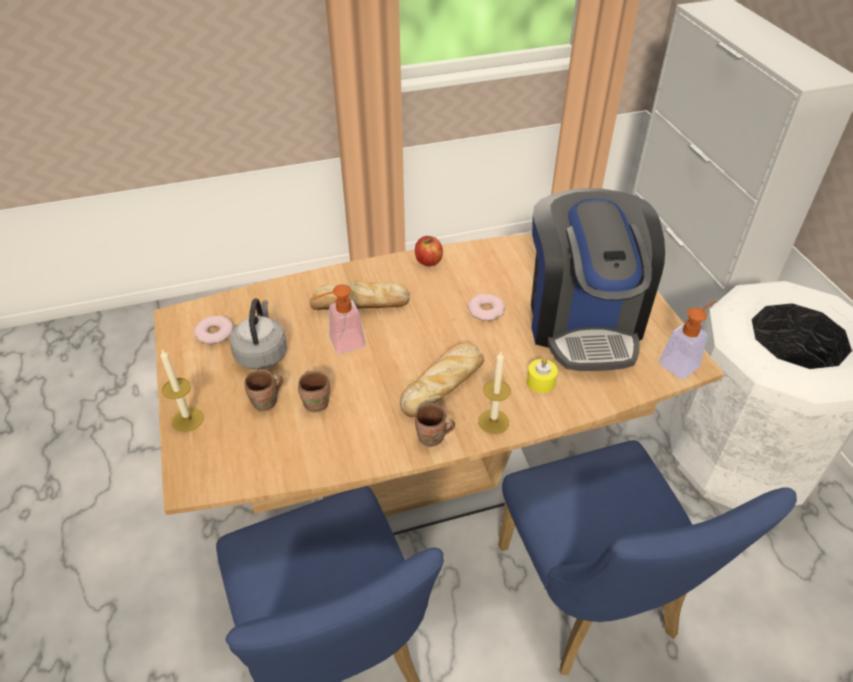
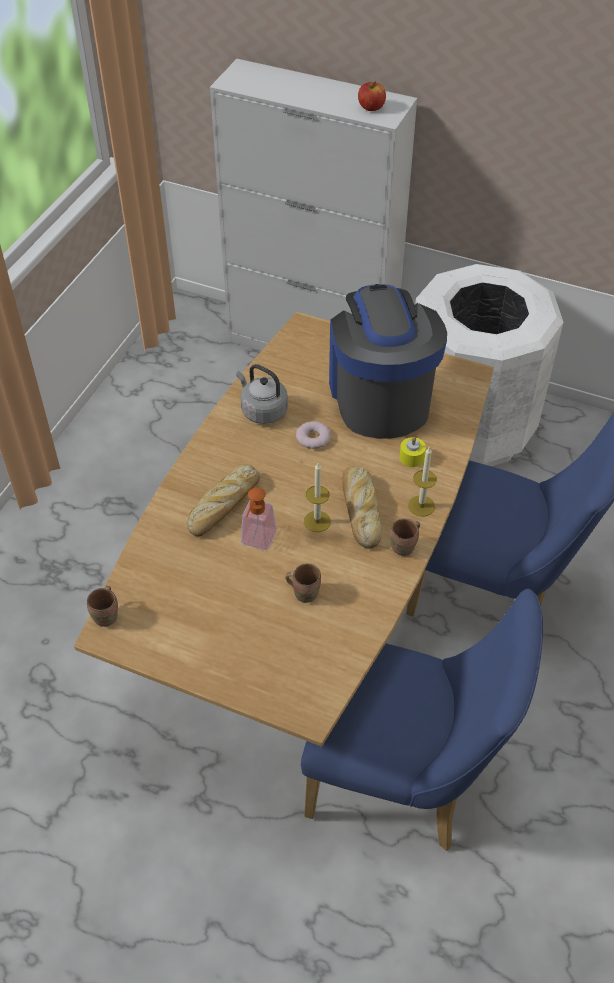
camera: 50 degrees left, 5 degrees up
(187, 419) = (241, 684): candle -> candle (317, 521)
(214, 333) = (155, 617): donut -> none
(262, 353) = (214, 597): grey kettle -> grey kettle (262, 410)
(267, 403) = (274, 623): brown mug -> brown mug (107, 616)
(428, 261) = (220, 433): apple -> apple (371, 107)
(583, 321) = (380, 396): coffee machine -> coffee machine turned 135 degrees counterclockwise
(683, 362) = (466, 377): soap dispenser -> none

